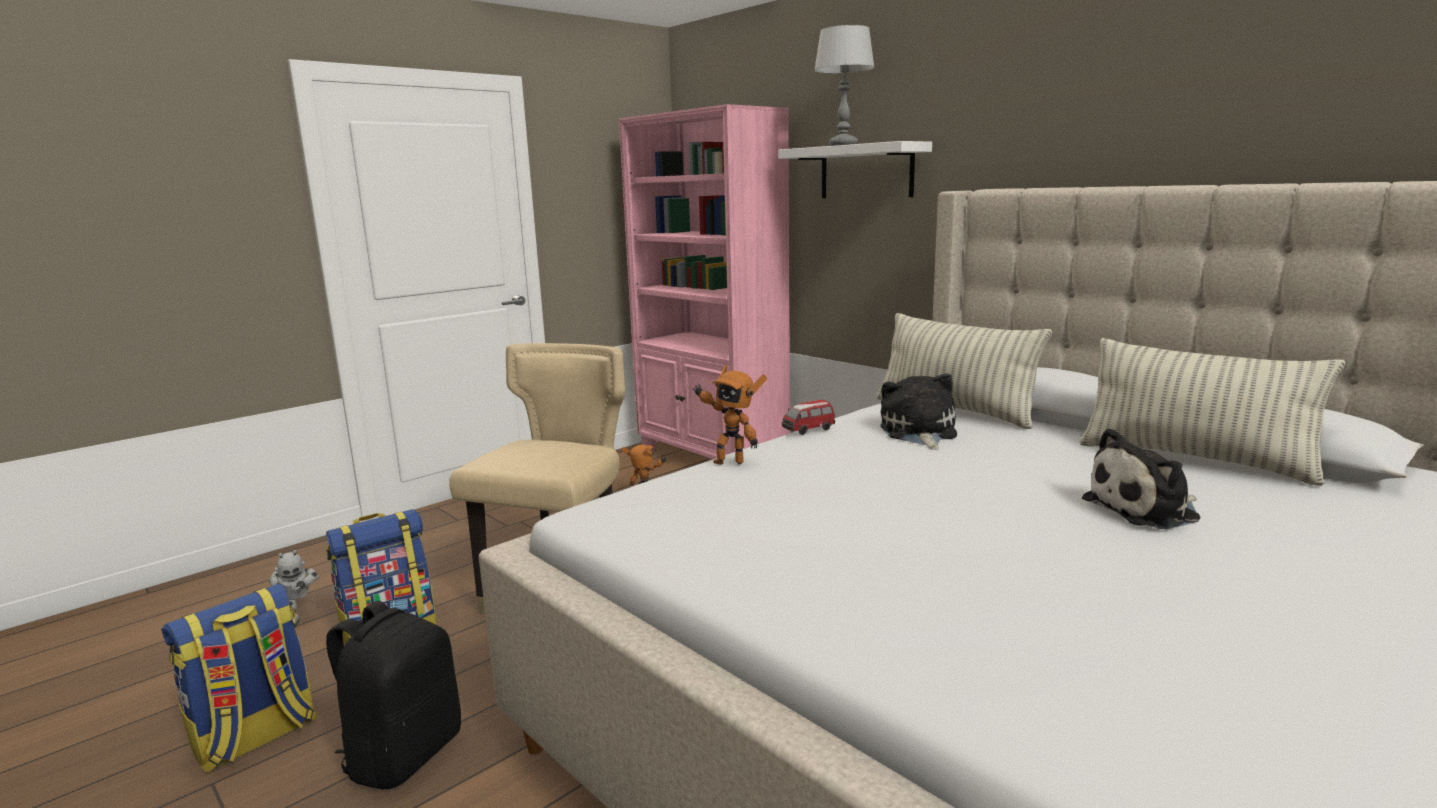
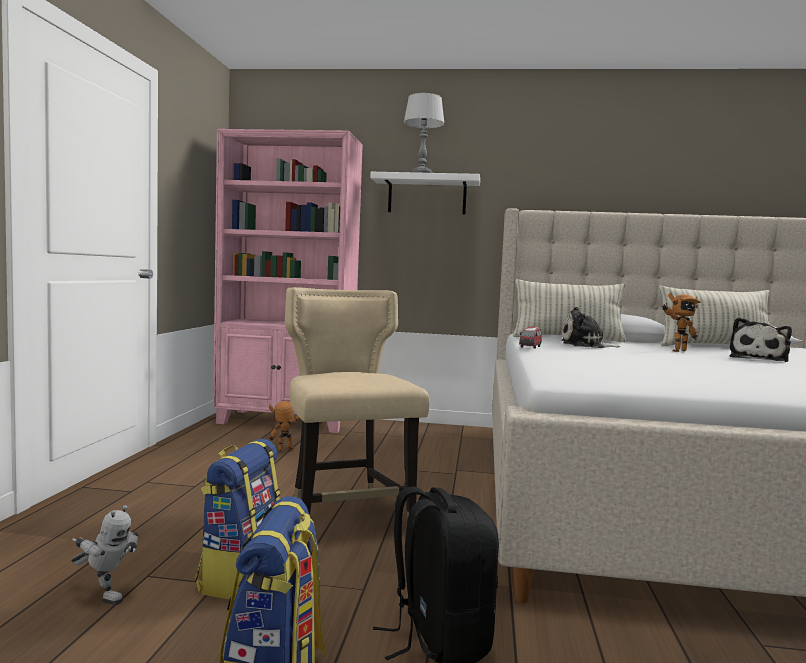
camera: 40 degrees left, 10 degrees down
(729, 461) = (545, 358): toy robot -> toy robot (677, 350)
(918, 433) = (585, 345): plush toy -> plush toy turned 45 degrees counterclockwise

